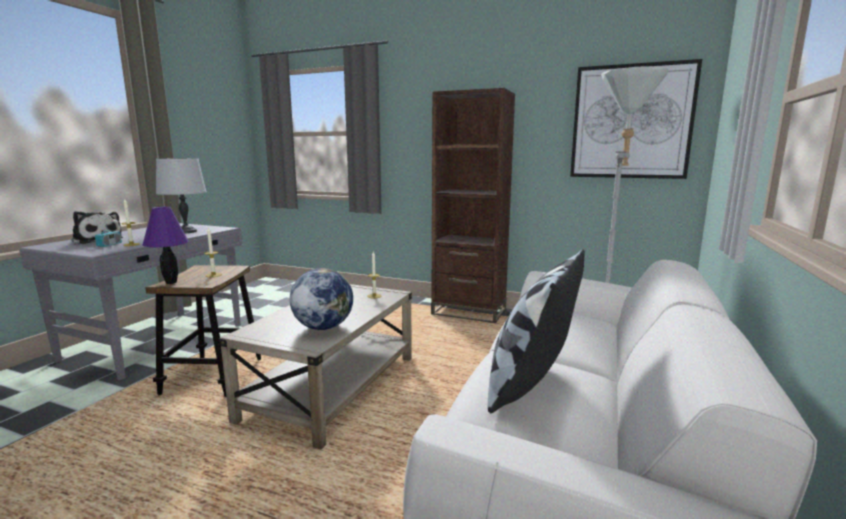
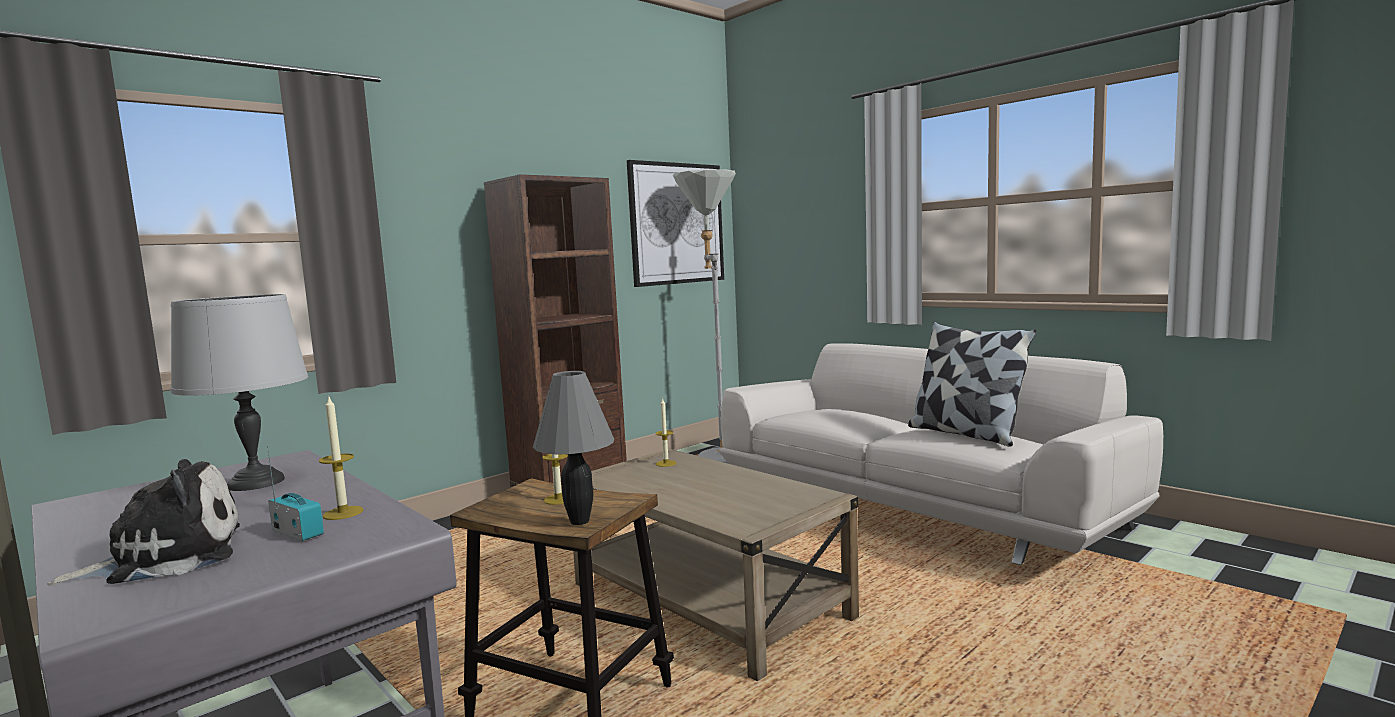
camera: 65 degrees left, 5 degrees down
(170, 282) = (579, 522): purple table lamp -> grey table lamp
(323, 327) = (764, 490): globe -> none

